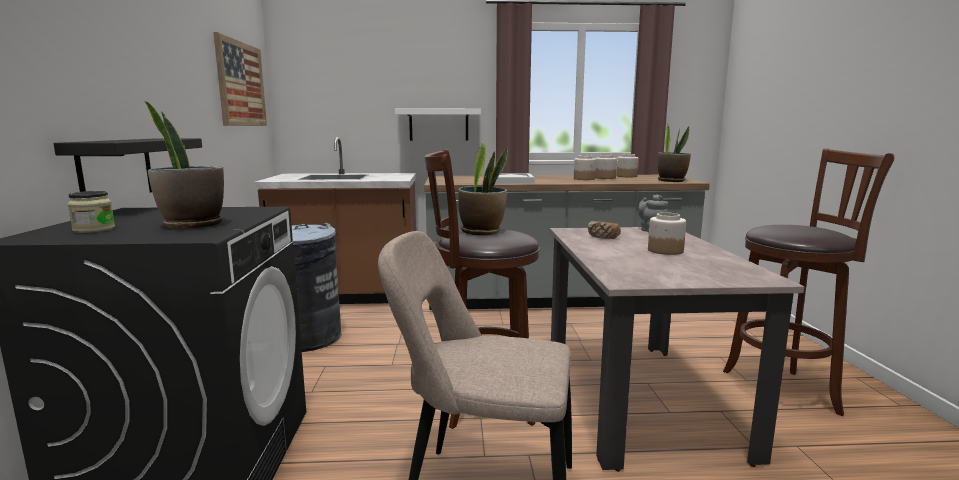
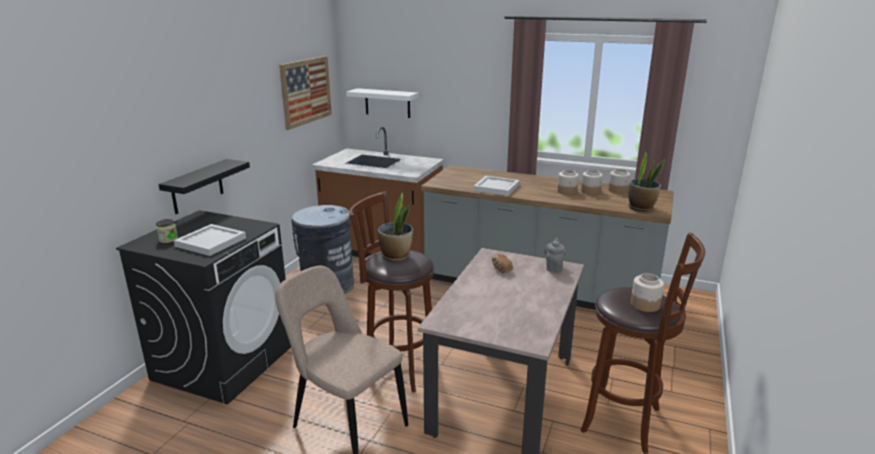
camera: 25 degrees right, 10 degrees up
(192, 225) = (211, 242): potted plant -> white tray
(438, 125) = (464, 120): white shelf -> white shelf (387, 103)
(665, 250) = (519, 295): jar -> jar (644, 304)

